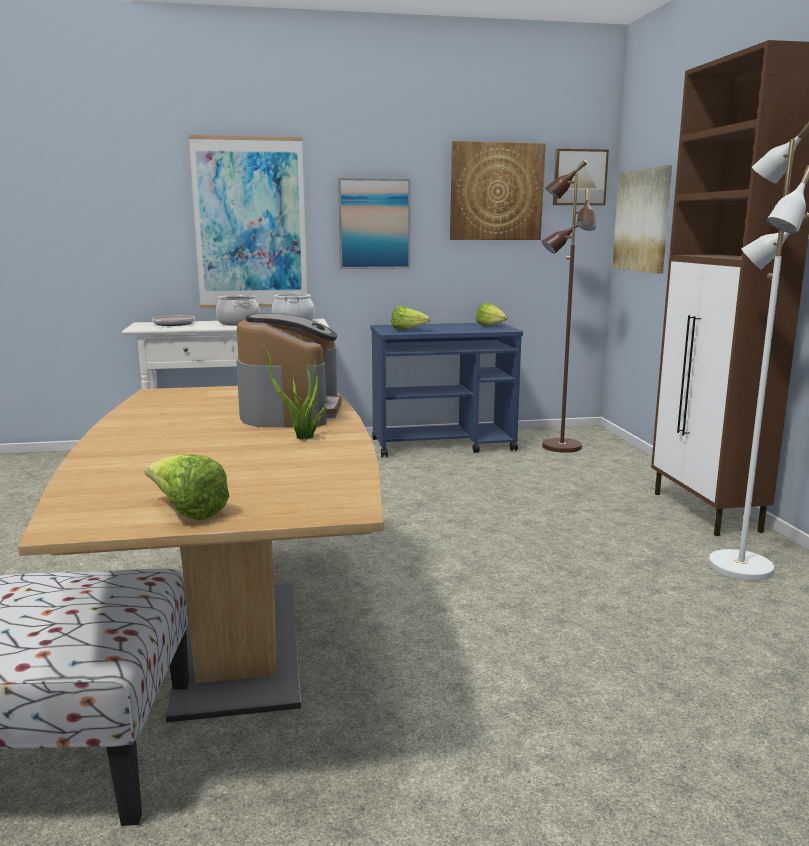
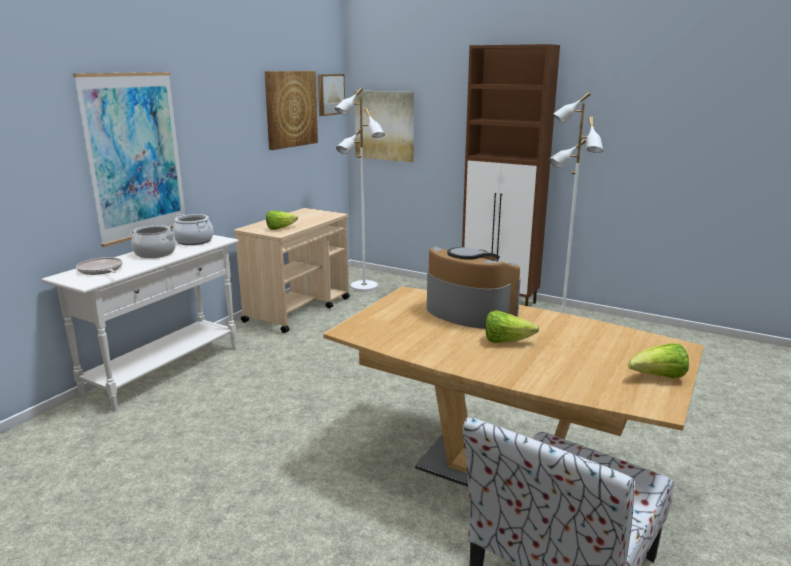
camera: 50 degrees left, 5 degrees up
(302, 438) = (540, 324): potted plant -> none
(374, 224) = (223, 144): picture -> none
(444, 445) = (298, 309): blue cart -> beige cart
(491, 326) = (317, 213): lettuce -> lettuce (506, 341)
(560, 447) = (363, 287): brown floor lamp -> white floor lamp

